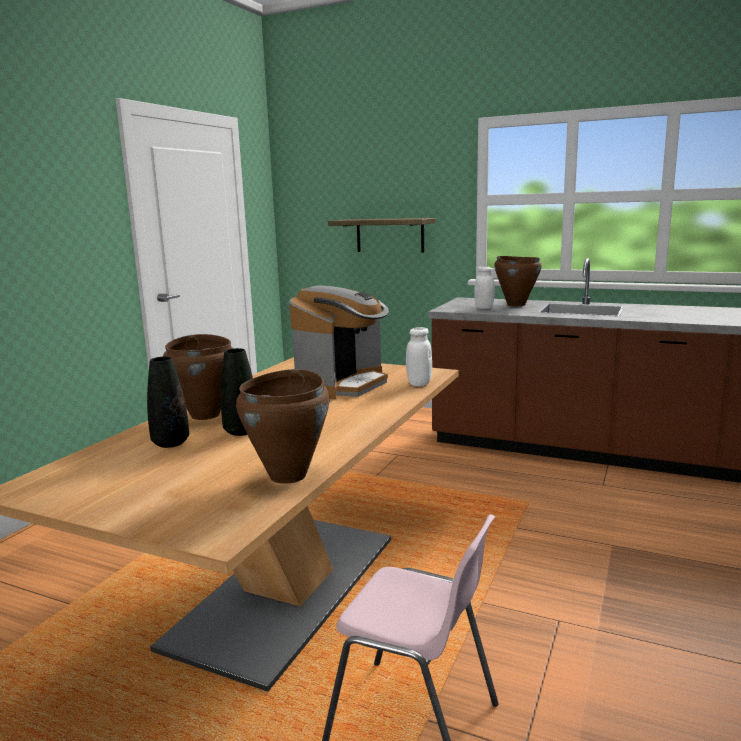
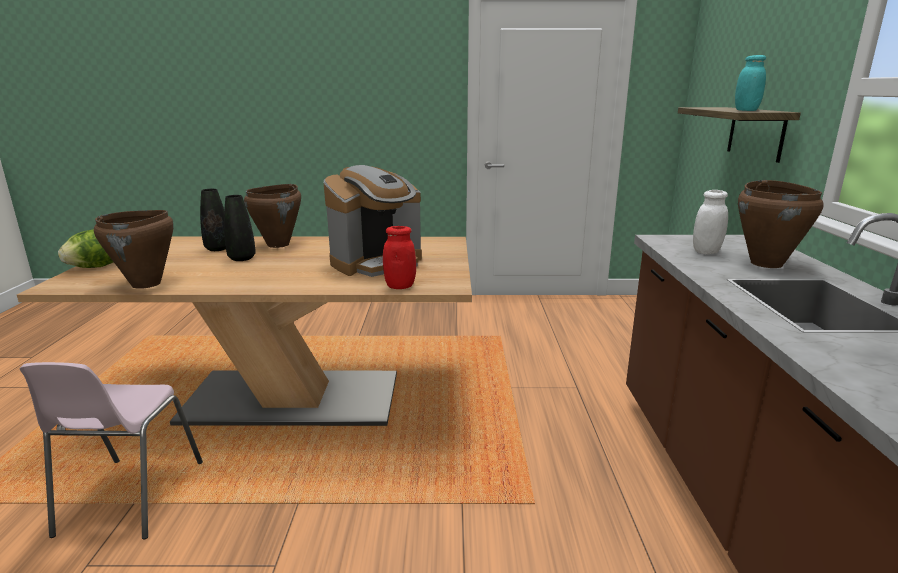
camera: 65 degrees right, 5 degrees up
(146, 514) = (95, 267): none -> lettuce
(342, 385) = (377, 263): coffee machine -> coffee machine turned 45 degrees counterclockwise
(407, 218) = (746, 110): none -> turquoise jar
(419, 383) = (400, 286): white jar -> red jar

